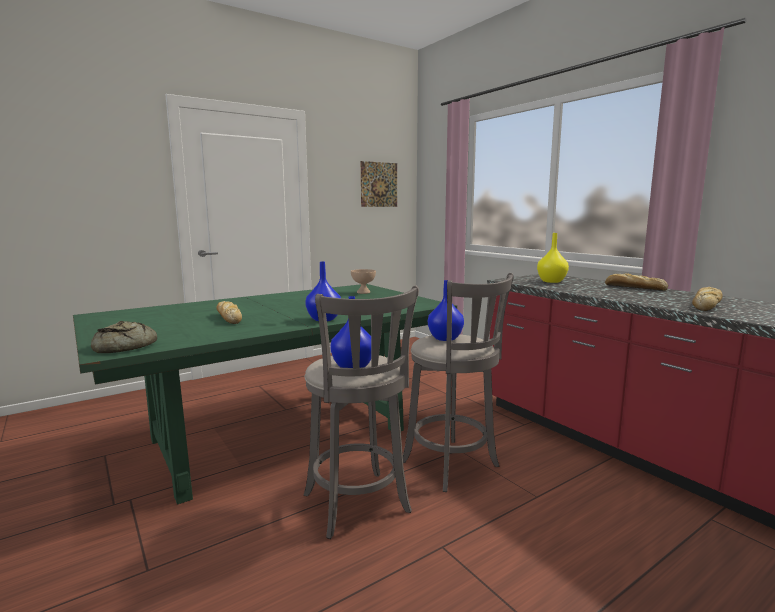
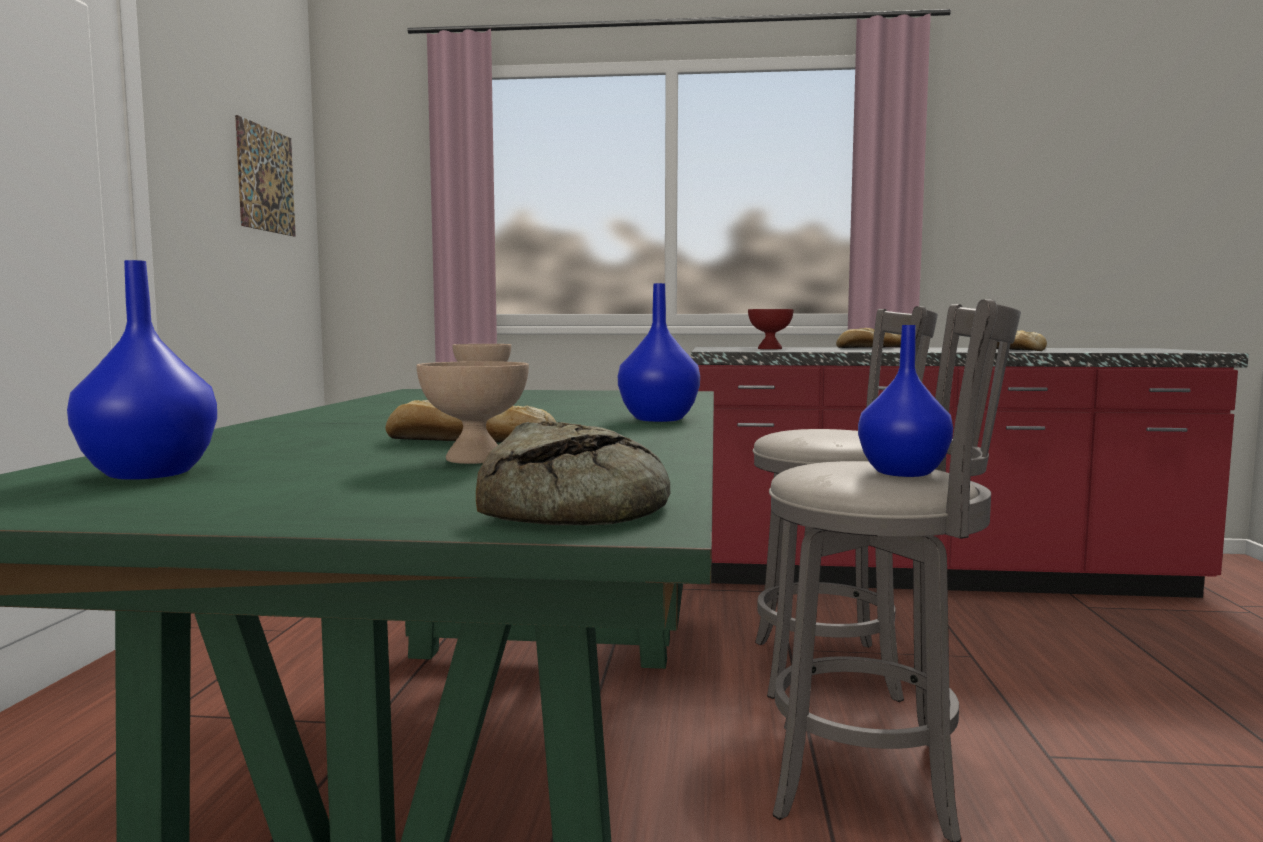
camera: 50 degrees left, 5 degrees down
(195, 325) = (474, 458): none -> beige bowl
(446, 338) = (813, 433): blue vase -> blue vase (152, 473)
(552, 281) = (770, 349): yellow vase -> red bowl

